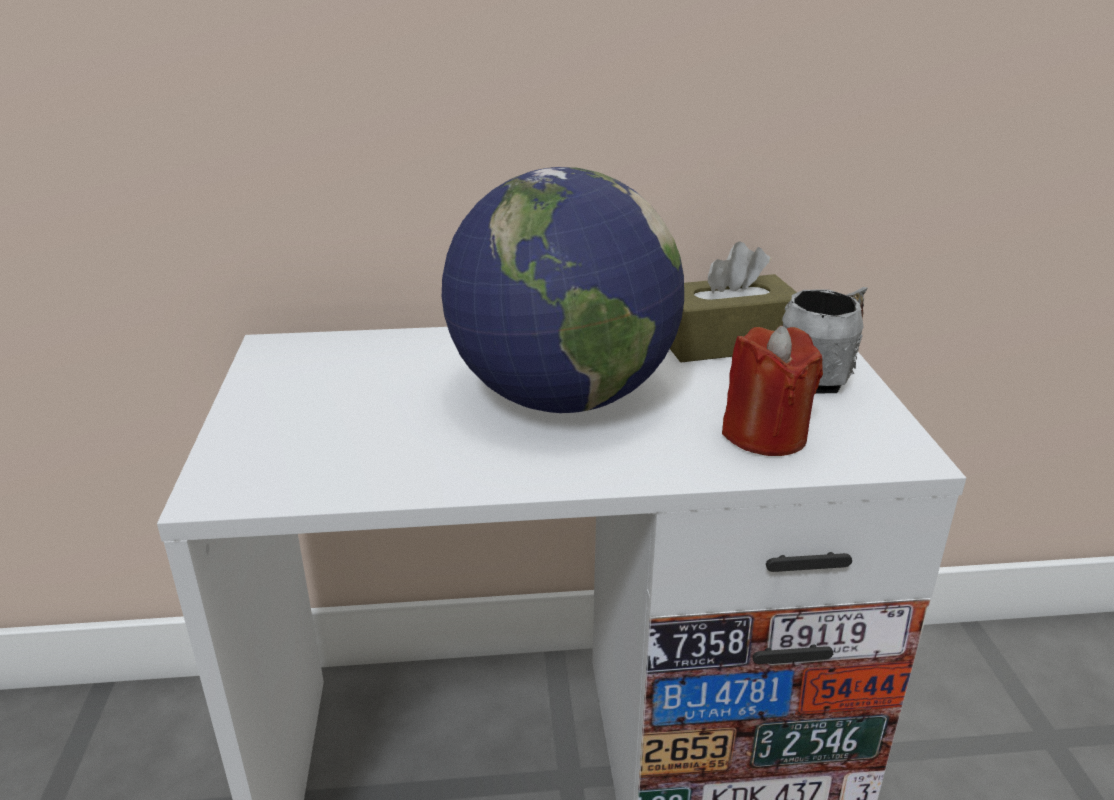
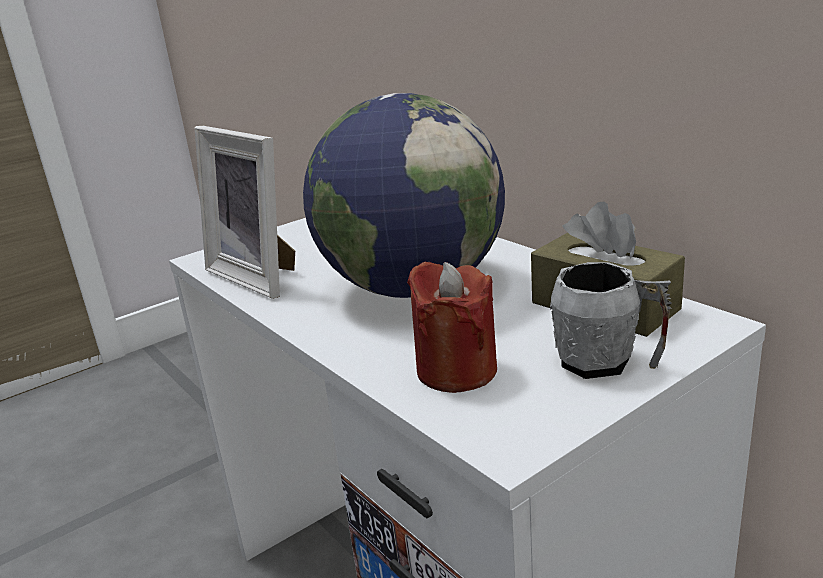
camera: 60 degrees right, 5 degrees down
(366, 468) = (260, 275): none -> picture frame

